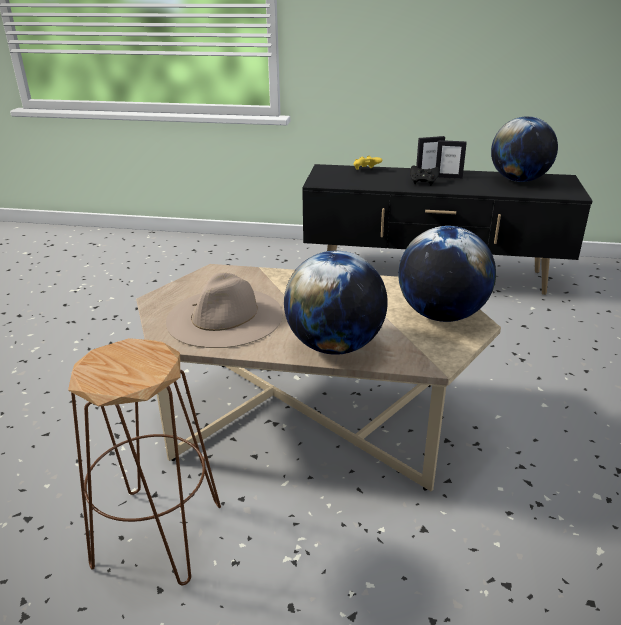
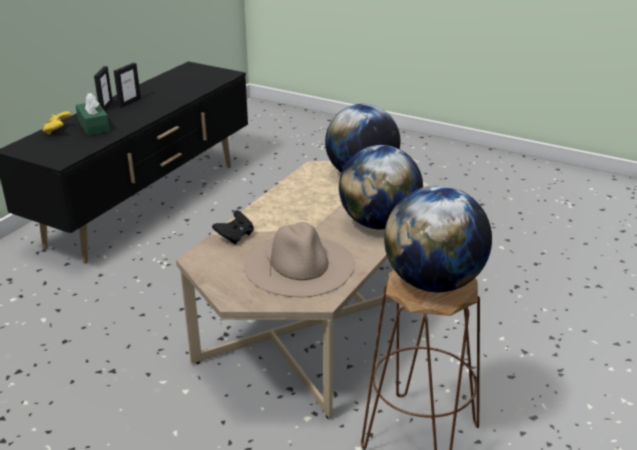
camera: 70 degrees left, 0 degrees up
(387, 178) = (93, 126): none -> green tissue box
(423, 182) = (128, 115): black game controller -> black game controller (235, 237)
(518, 180) = (174, 81): globe -> globe (434, 283)

